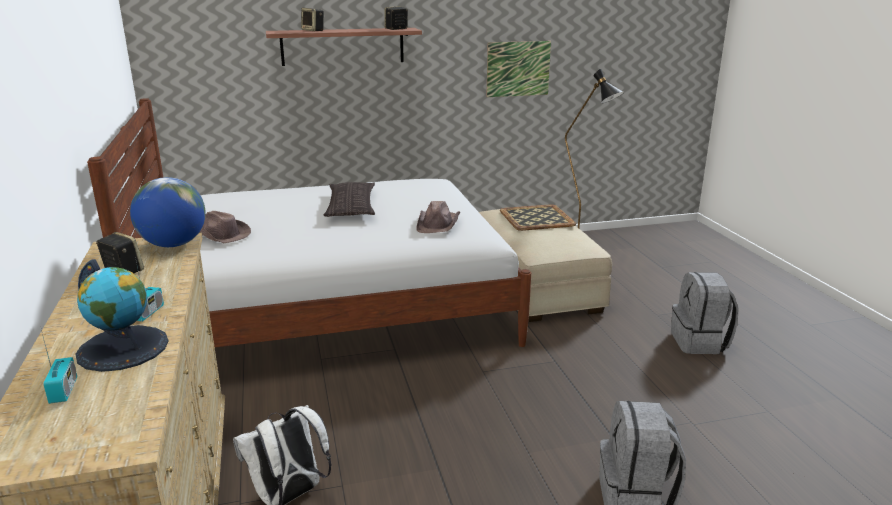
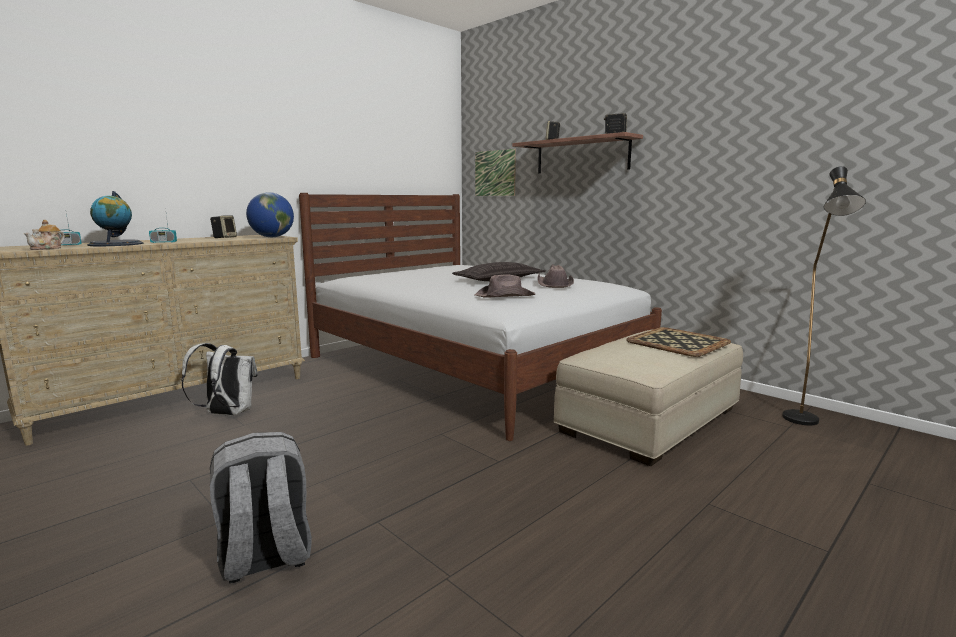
camera: 60 degrees right, 10 degrees down
(135, 401) = (47, 248): none -> teapot
(220, 234) = (400, 273): brown hat -> brown hat (554, 284)
(518, 69) = (757, 177): picture -> picture (495, 173)
(699, 342) = (682, 552): grey backpack -> none

